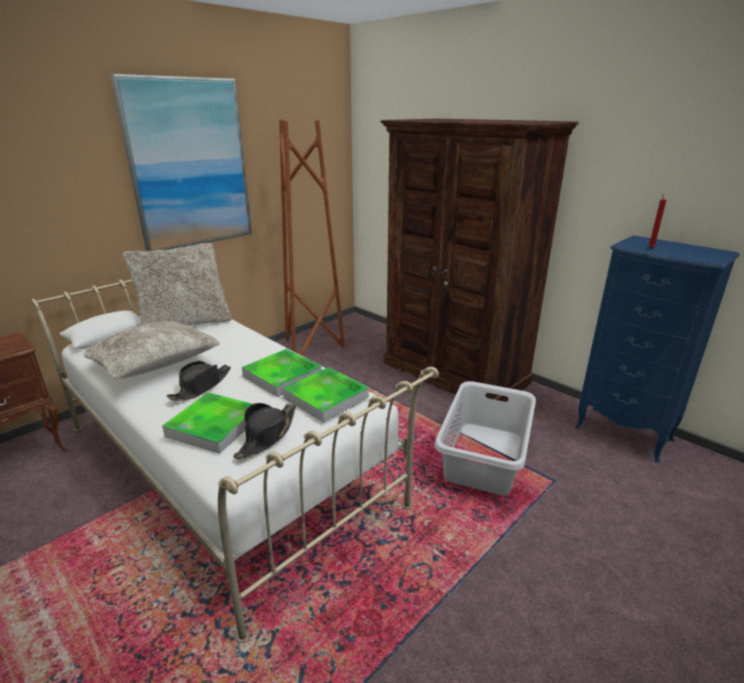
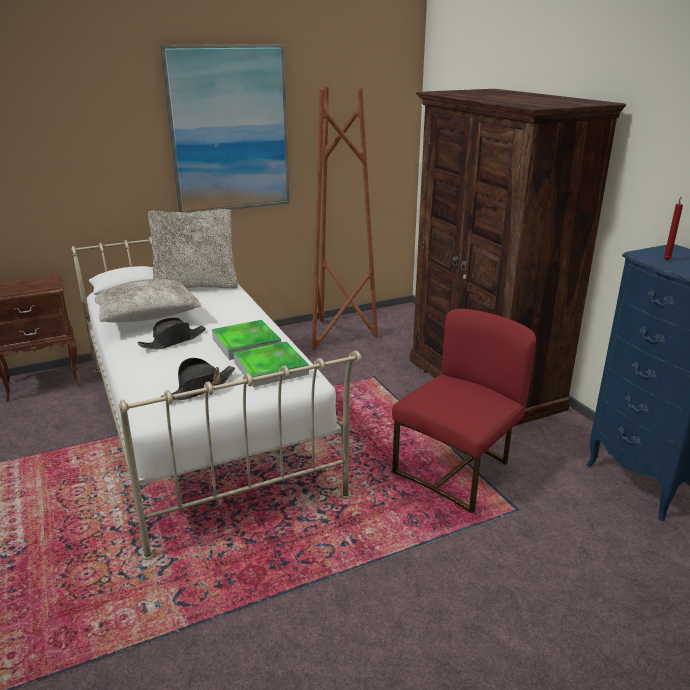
camera: 20 degrees right, 0 degrees up
(214, 426) = (163, 373): tray -> none
(485, 456) = (457, 471): grey laundry basket -> red chair

